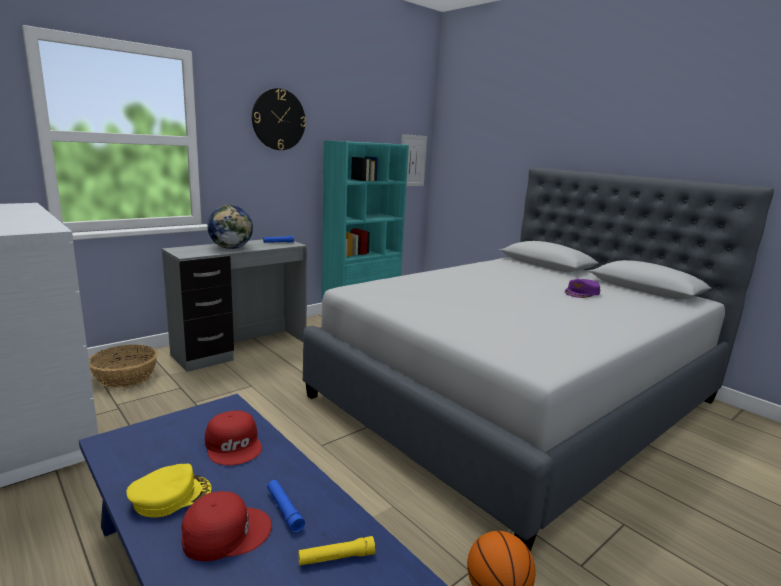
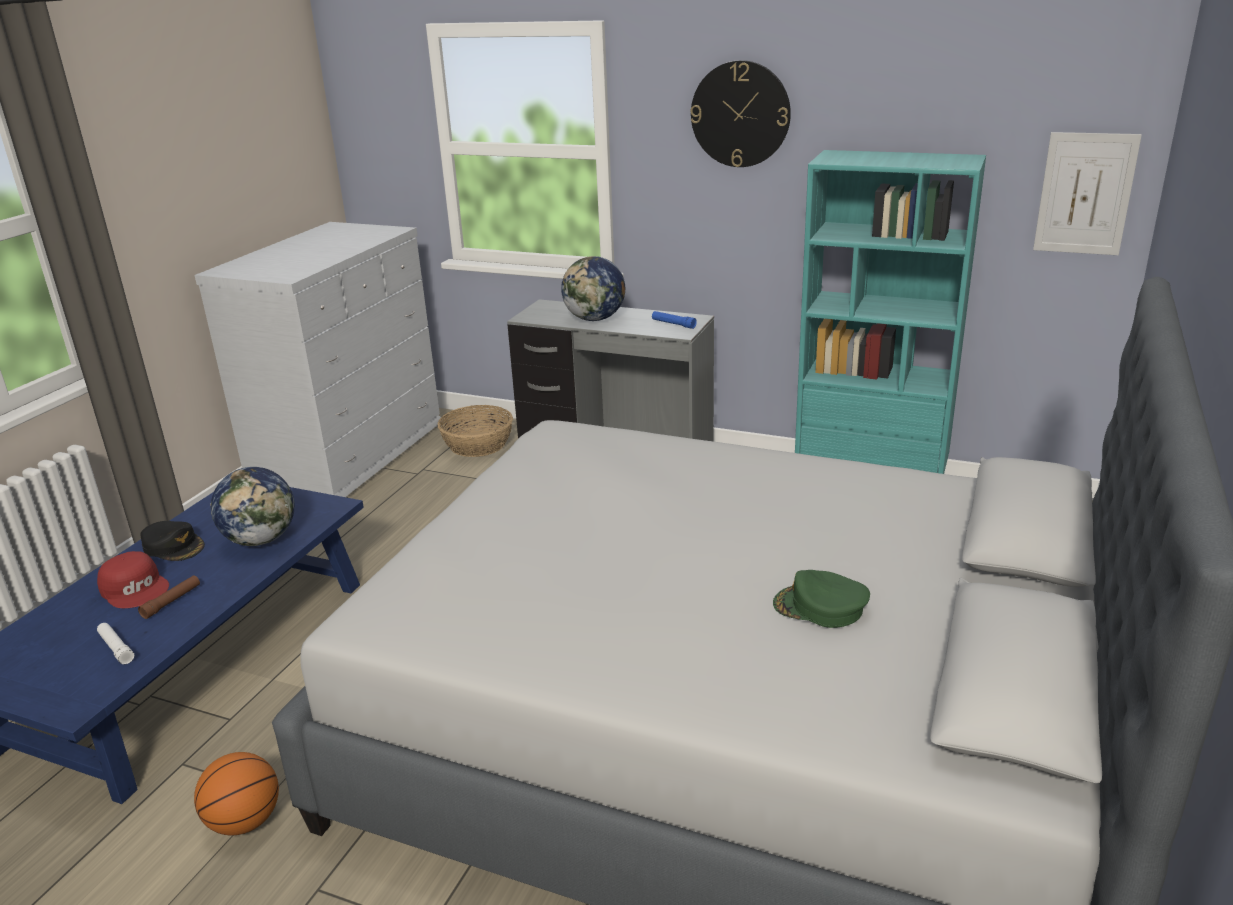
camera: 65 degrees right, 10 degrees up
(170, 496) = (174, 546): yellow cap -> black cap
(234, 445) = (261, 539): red cap -> globe
(284, 510) = (172, 601): blue flashlight -> brown flashlight
(336, 558) = (116, 648): yellow flashlight -> white flashlight
(582, 293) = (820, 607): purple cap -> green cap

